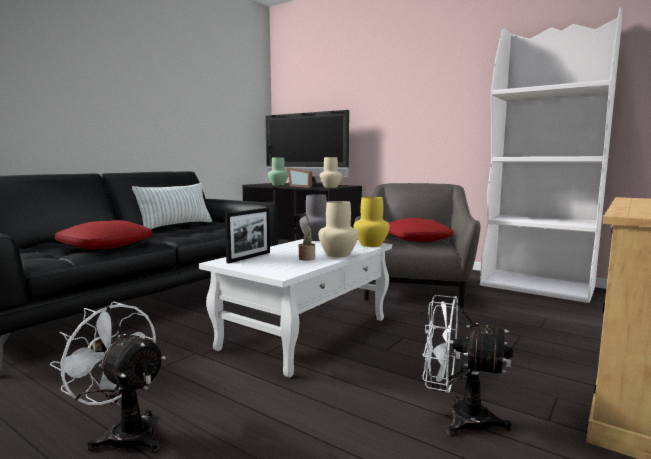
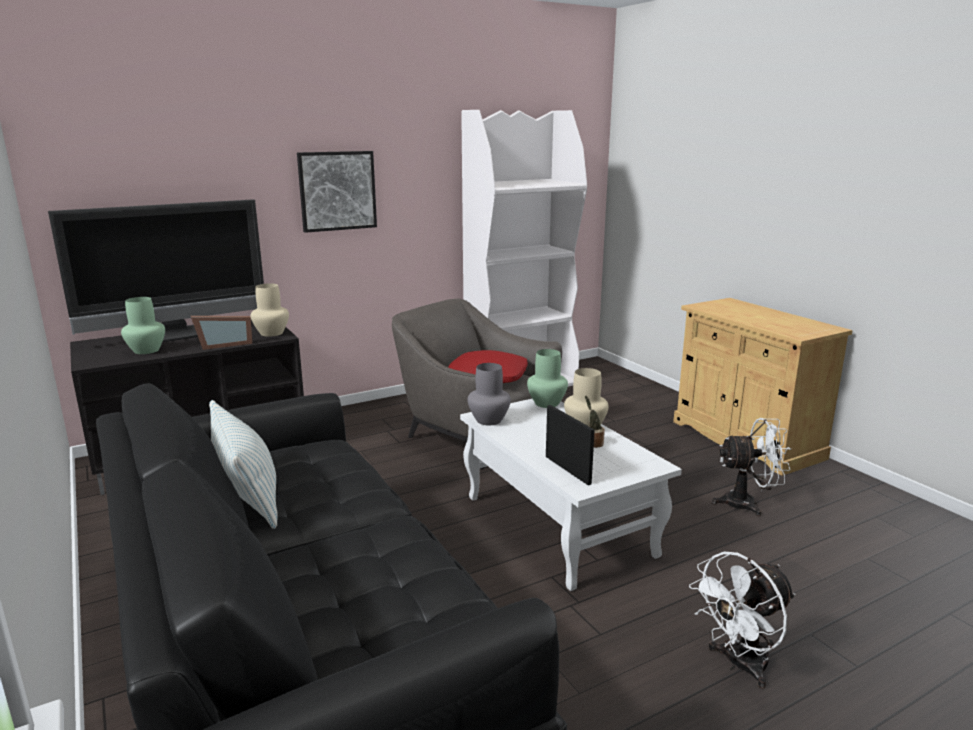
camera: 65 degrees left, 10 degrees up
(105, 245) = (383, 566): red pillow -> none
(370, 244) = (546, 403): yellow vase -> green vase
(408, 106) = (337, 191): none -> picture
(458, 418) = (747, 503): white fan -> white fan turned 135 degrees counterclockwise

